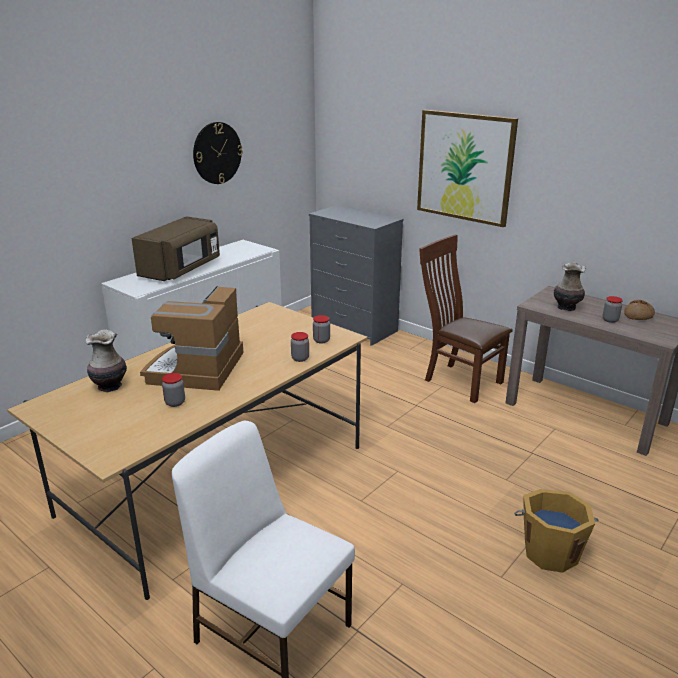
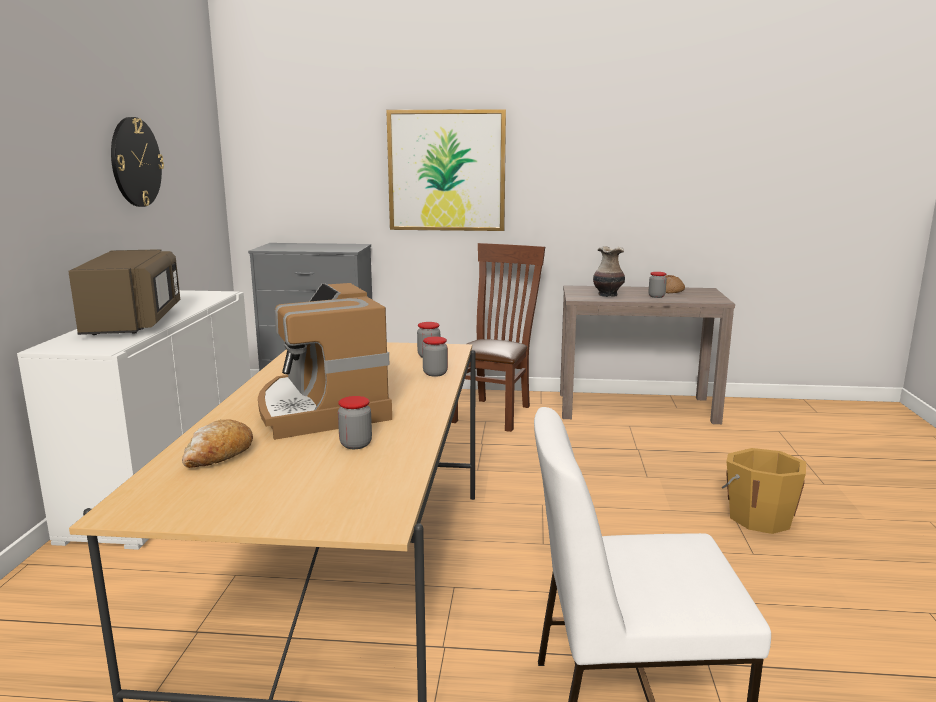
camera: 35 degrees left, 10 degrees down
(109, 386) = (219, 455): vase -> bread
(459, 380) = (495, 412): brown chair -> brown chair turned 105 degrees clockwise

